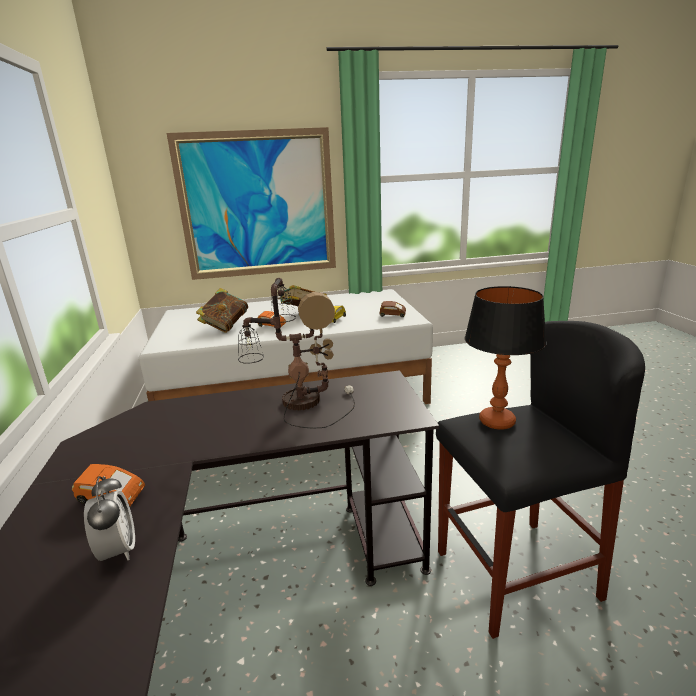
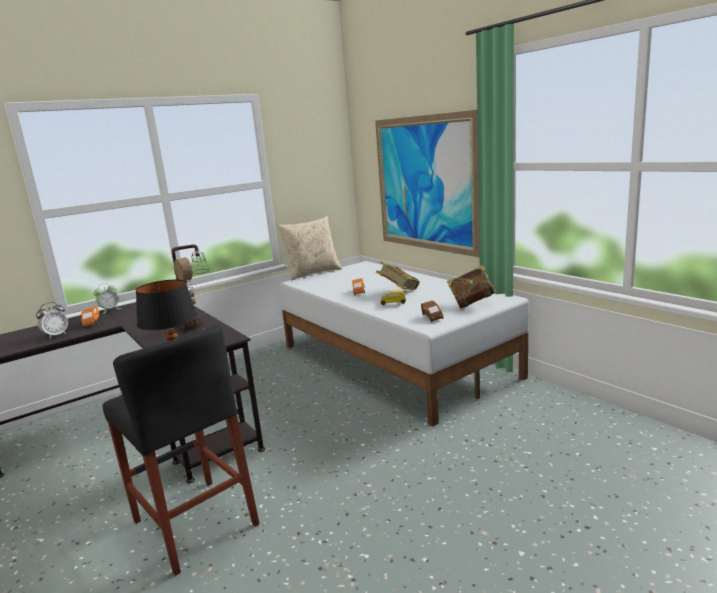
camera: 65 degrees right, 5 degrees down
(54, 476) = (110, 310): none -> alarm clock
(148, 335) = (313, 273): none -> beige pillow
(225, 326) = (345, 282): book -> book (472, 303)

